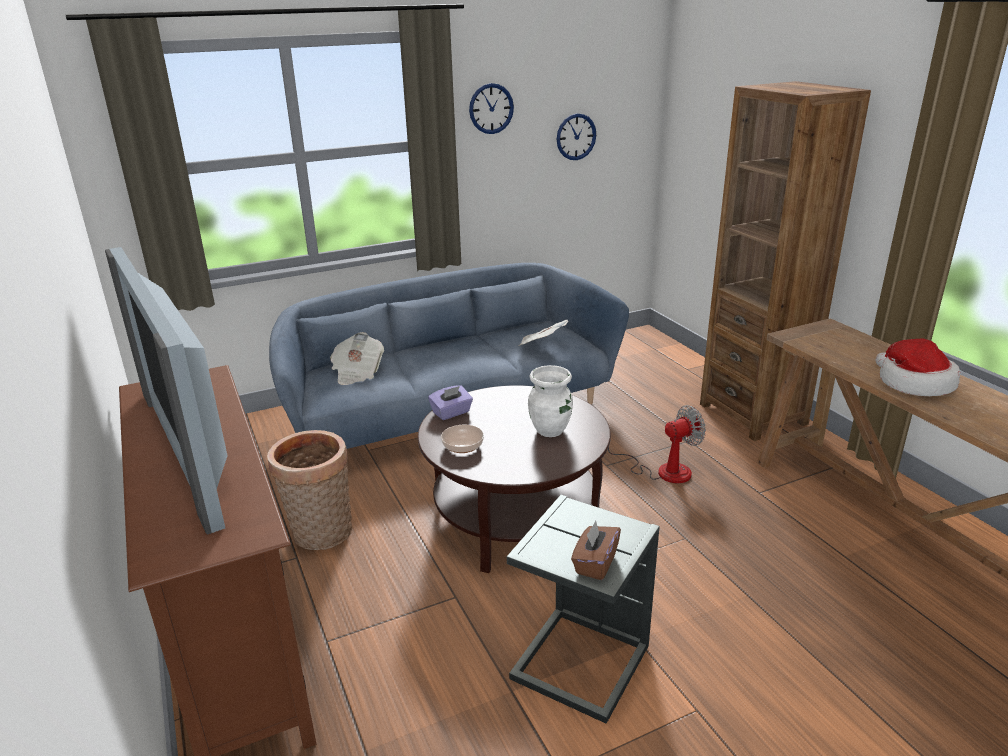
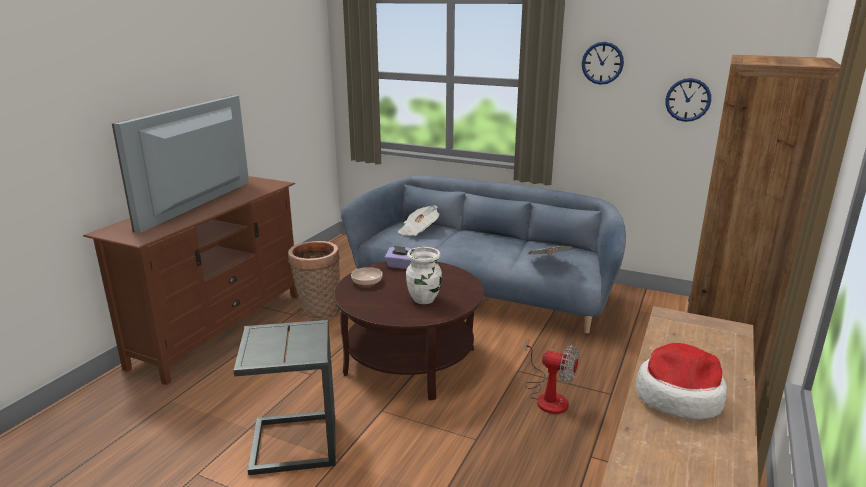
camera: 50 degrees right, 5 degrees down
(595, 563) = (261, 353): brown tissue box -> none

